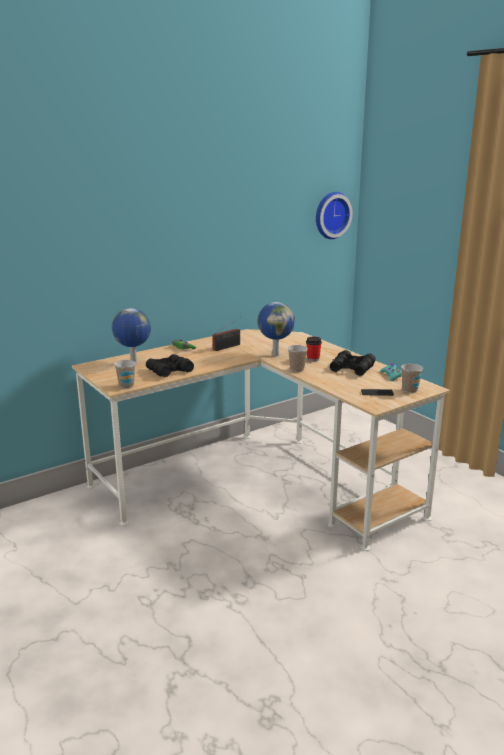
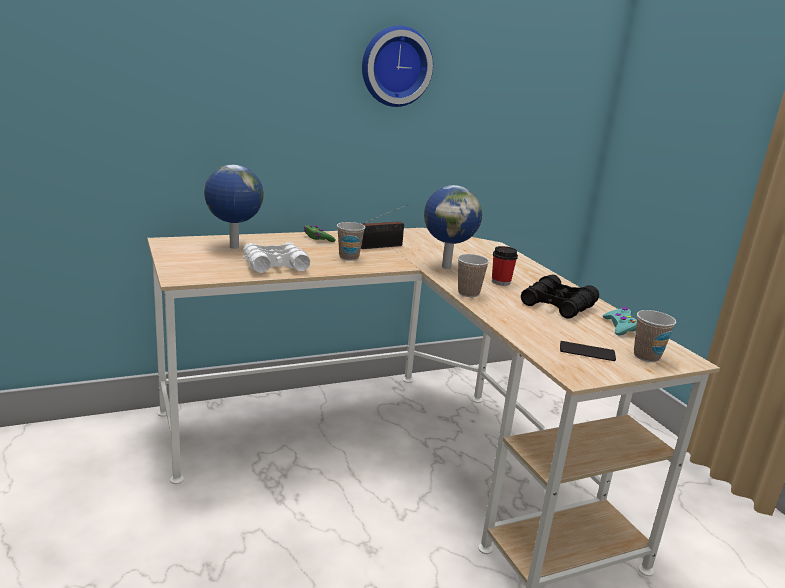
camera: 10 degrees right, 0 degrees up
(126, 386) = (196, 277): cup -> cup (349, 257)
(169, 371) = (275, 266): black binoculars -> white binoculars
(331, 215) = (574, 81): wall clock -> wall clock (395, 66)

